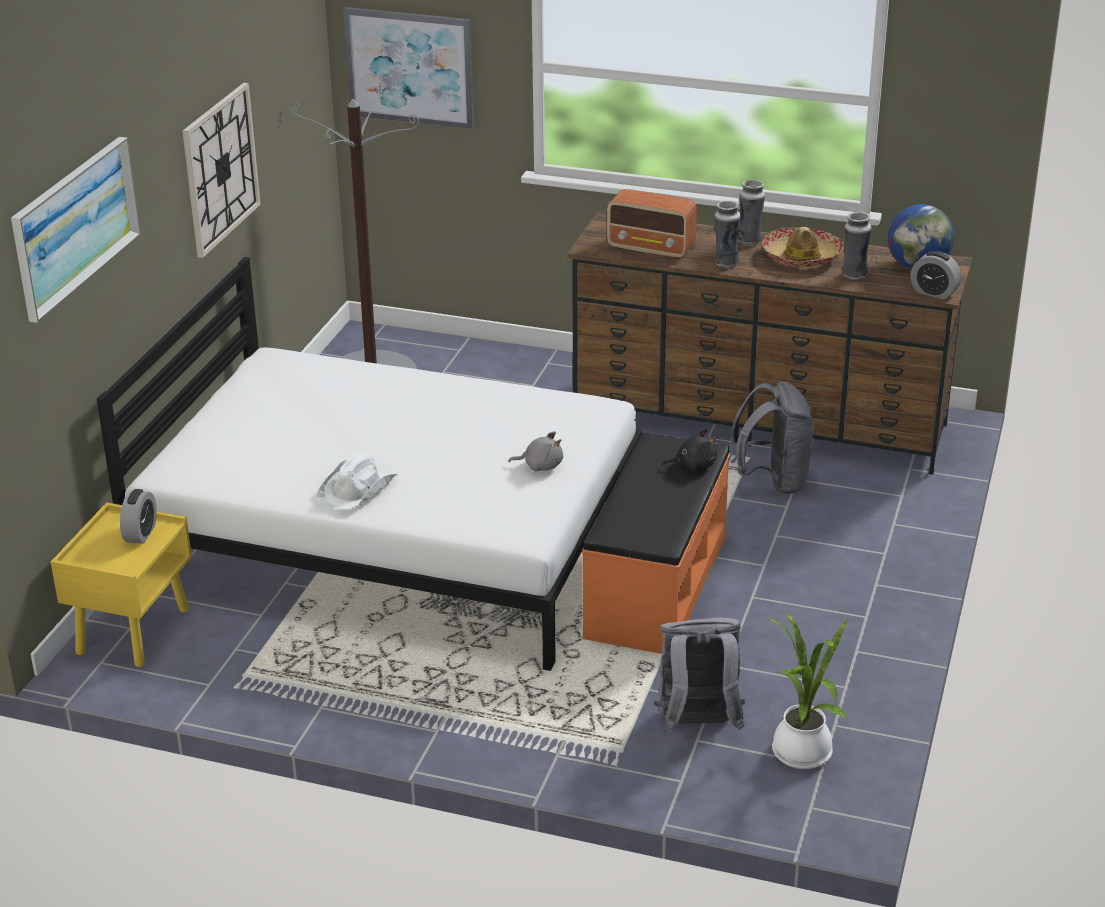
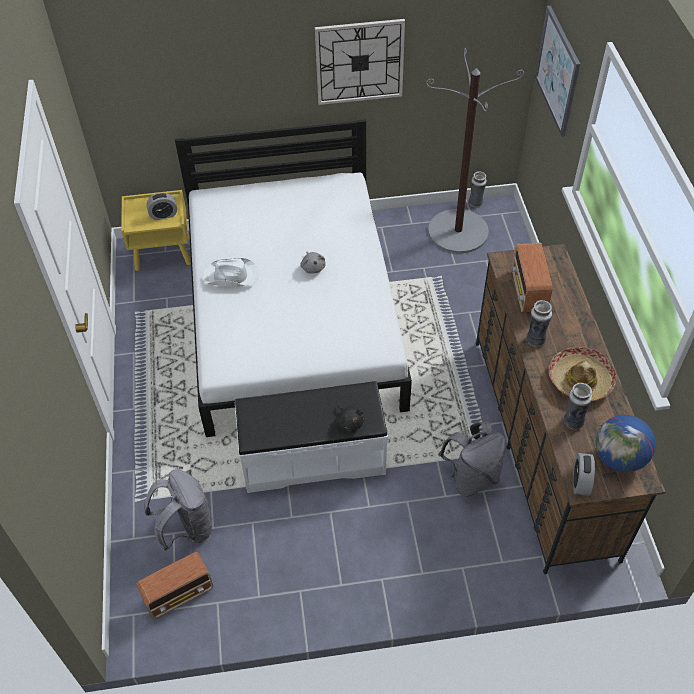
camera: 65 degrees right, 20 degrees up
(75, 226) = (176, 46): picture -> none
(540, 466) = (299, 346): grey plush toy -> grey plush toy (313, 267)
(654, 588) = (313, 456): orange bench -> white bench
(749, 241) = (581, 341): vase -> vase (475, 203)
(802, 756) = (179, 594): potted plant -> radio

